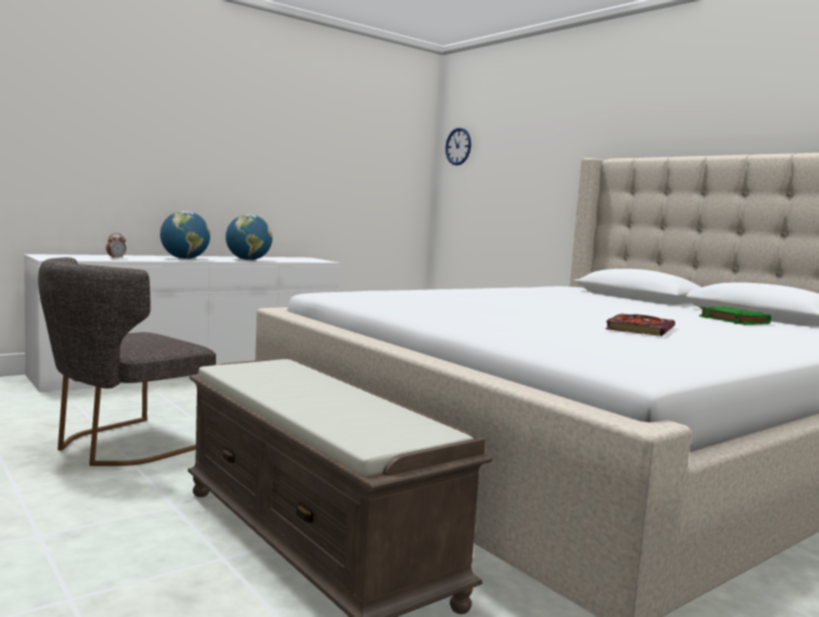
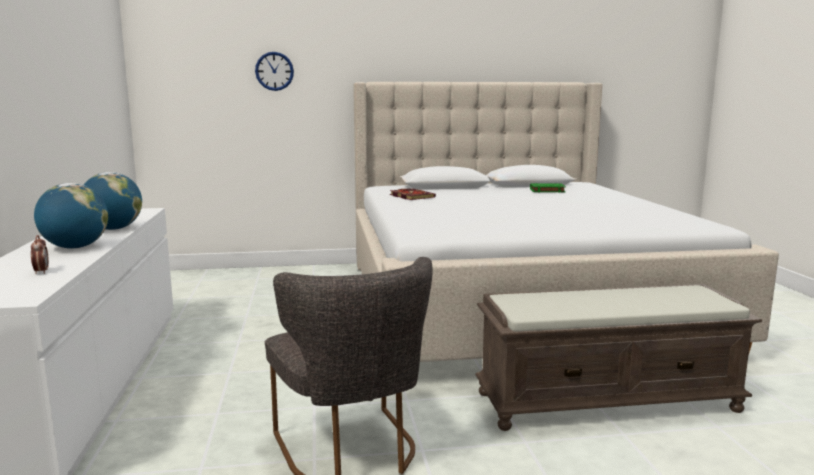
camera: 60 degrees left, 5 degrees up
(458, 146) = (164, 62): wall clock -> wall clock (274, 71)
(639, 328) = (587, 207): book -> book (410, 196)

